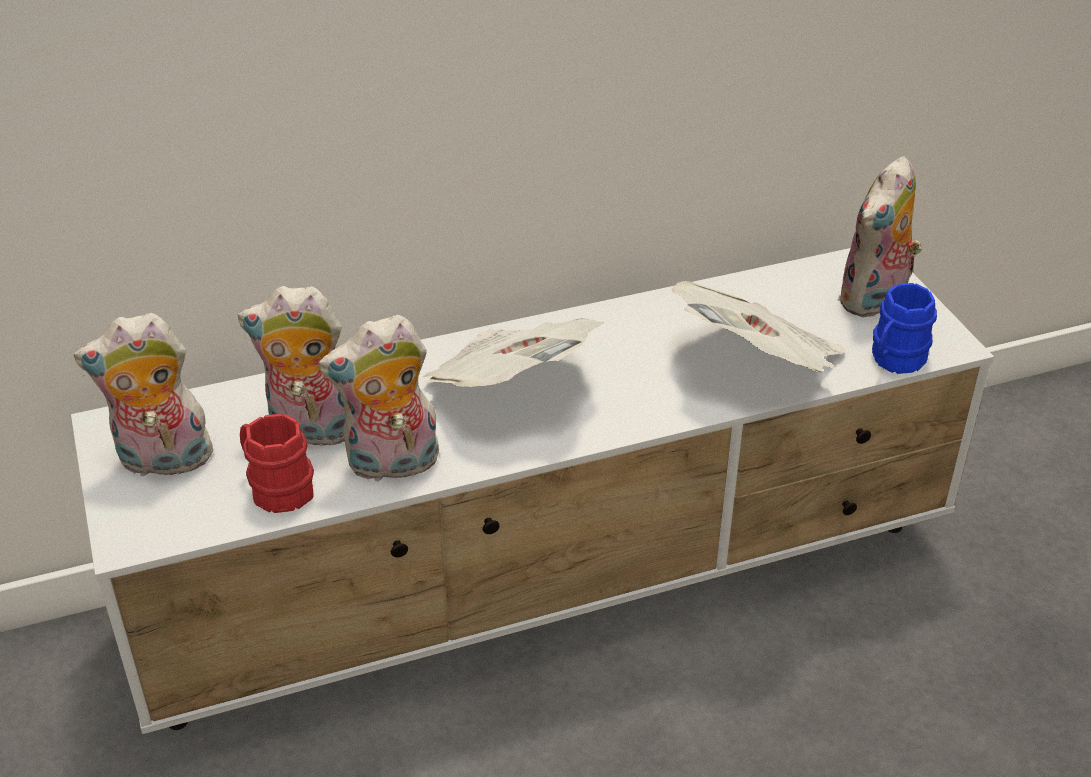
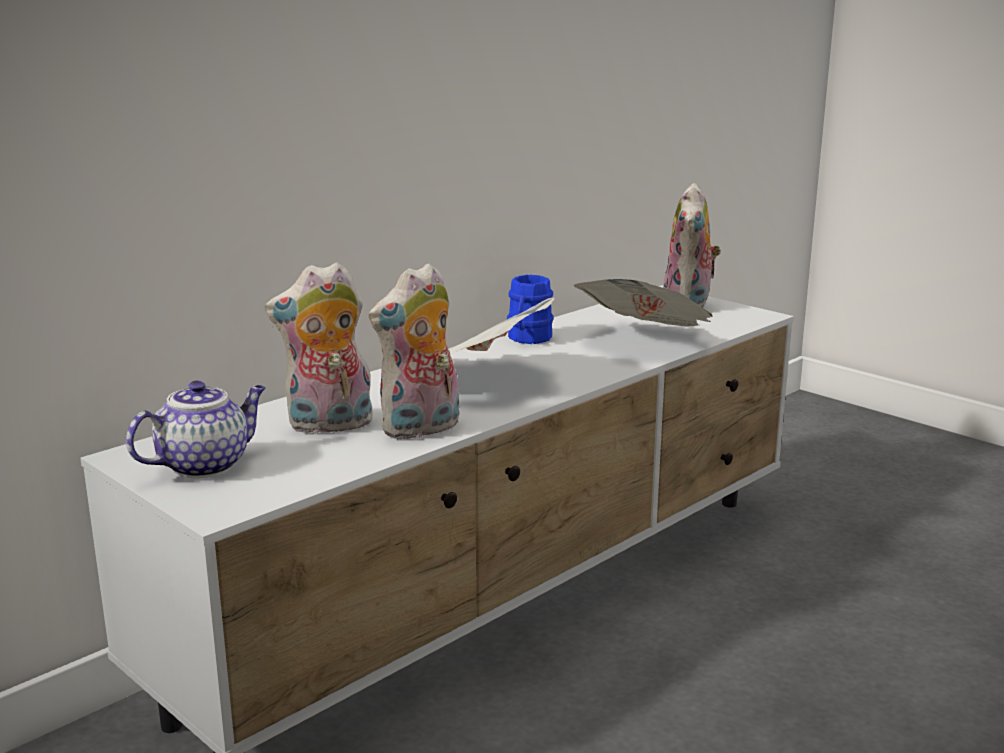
camera: 25 degrees left, 20 degrees down
(162, 462) = (205, 464): plush toy -> teapot
(276, 488) = (331, 458): red mug -> none
(894, 360) = (734, 326): blue mug -> blue mug (528, 339)

